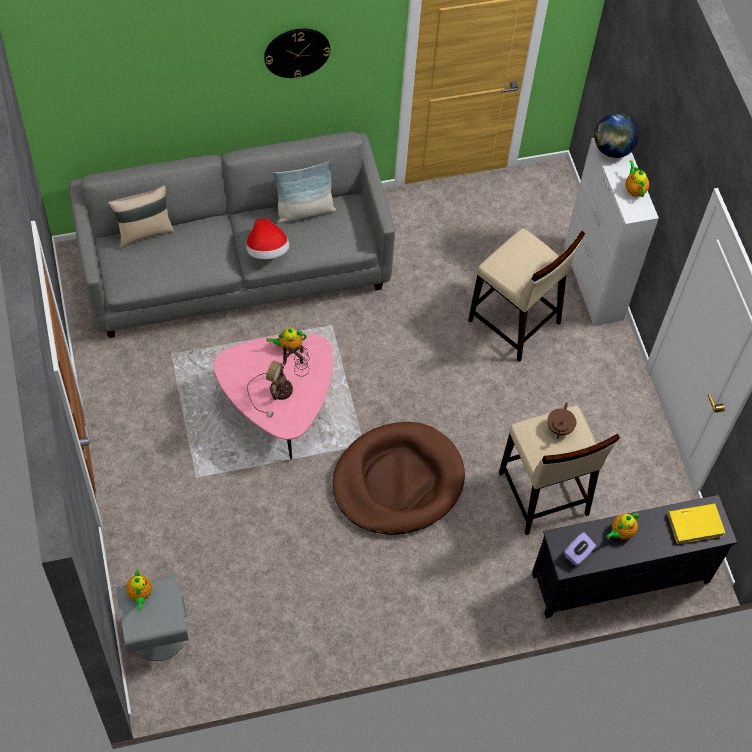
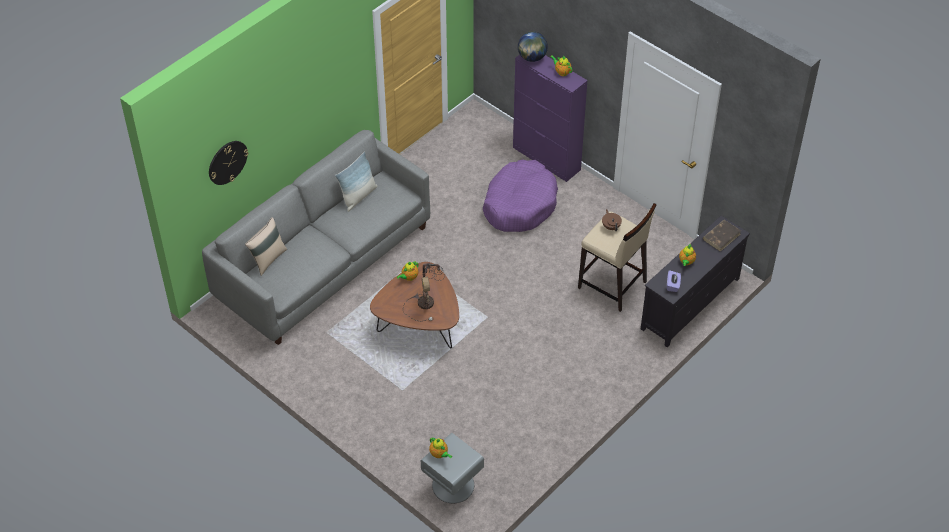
camera: 30 degrees left, 10 degrees down
(267, 251) = (355, 229): hat -> none
(279, 408) = (419, 325): pink coffee table -> brown coffee table
(297, 52) = (318, 87): wall clock -> wall clock (227, 162)
(398, 481) = (524, 325): brown dog bed -> none
(514, 323) = (519, 204): beige stool -> purple dog bed
(593, 283) = (546, 159): white cabinet -> purple cabinet
(695, 524) = (721, 236): yellow book -> brown book

